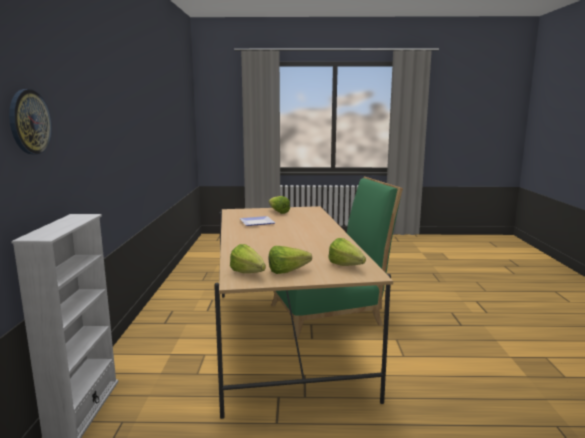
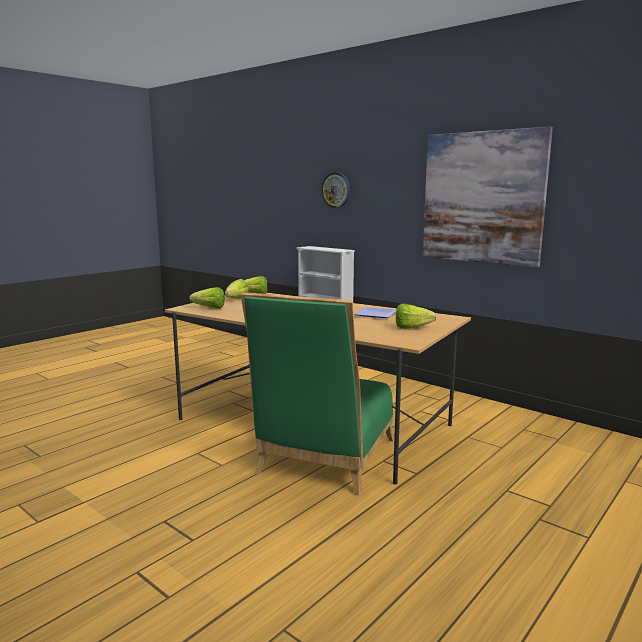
camera: 130 degrees right, 0 degrees up
(131, 124) = (482, 198): none -> picture

